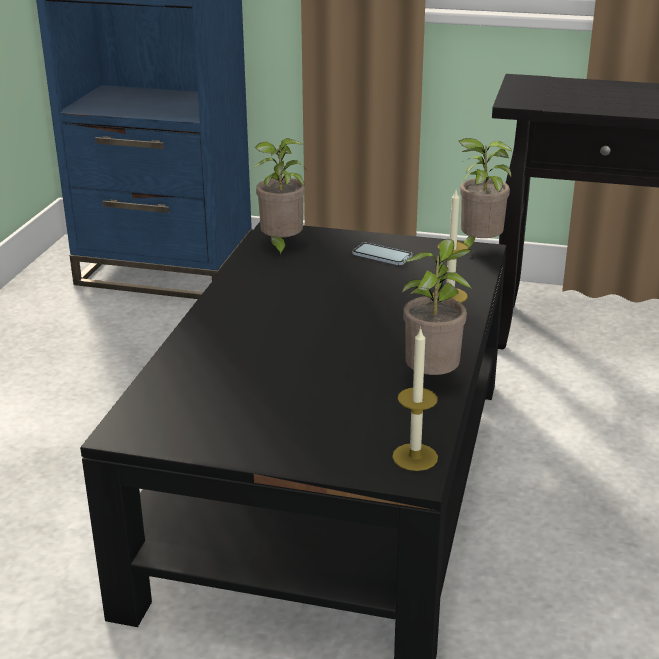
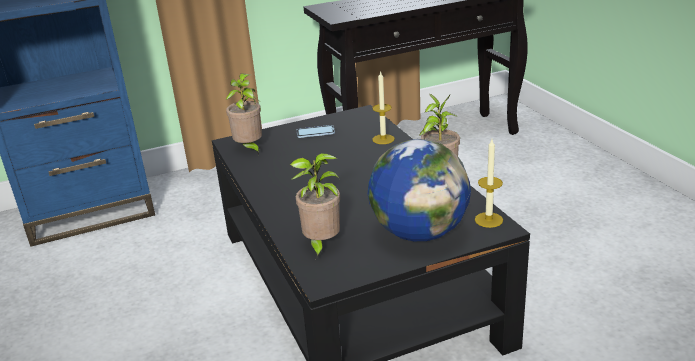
camera: 35 degrees left, 0 degrees up
(306, 431) = (419, 233): none -> globe
(478, 247) = (359, 110): potted plant -> potted plant (321, 245)

